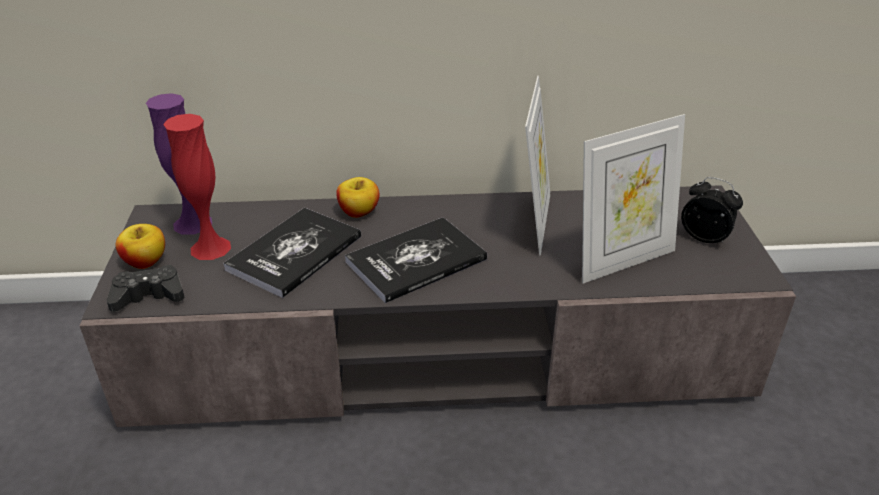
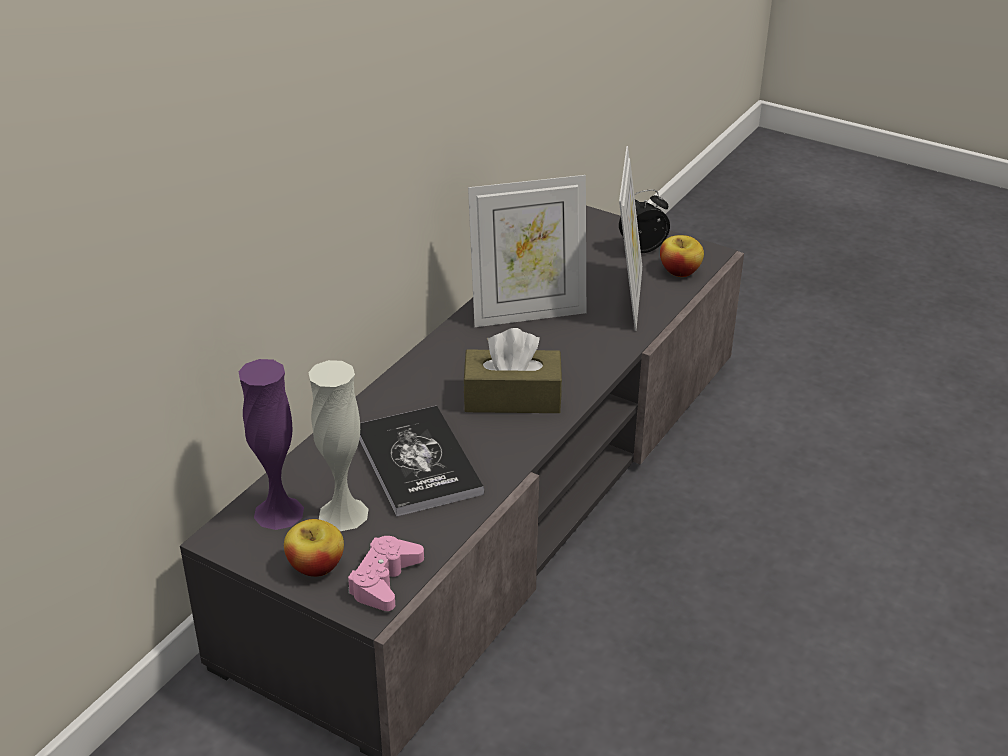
camera: 55 degrees left, 0 degrees up
(148, 296) = (384, 580): black game controller -> pink game controller
(210, 248) = (343, 514): red vase -> white vase
(359, 212) = (392, 398): apple -> apple (679, 271)
(416, 261) = (512, 398): book -> brown tissue box
(534, 222) = (527, 313): picture frame -> picture frame turned 120 degrees clockwise

